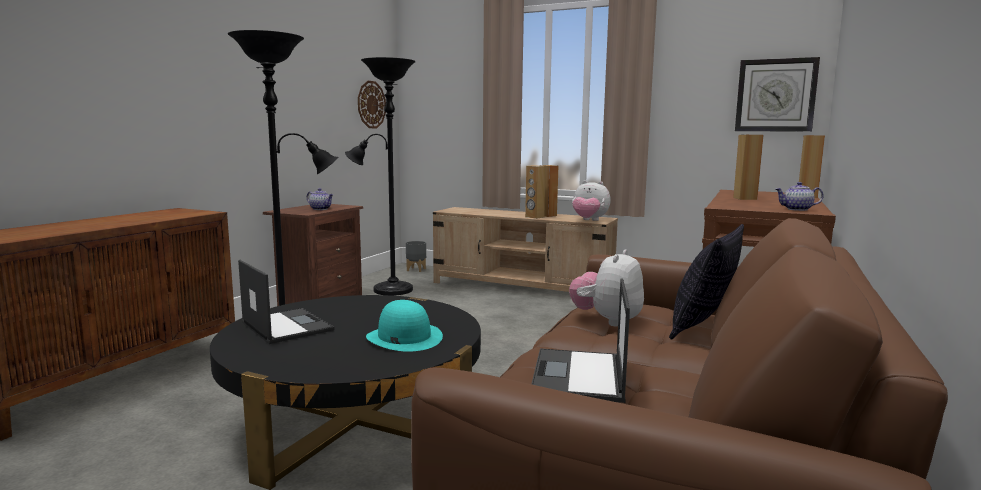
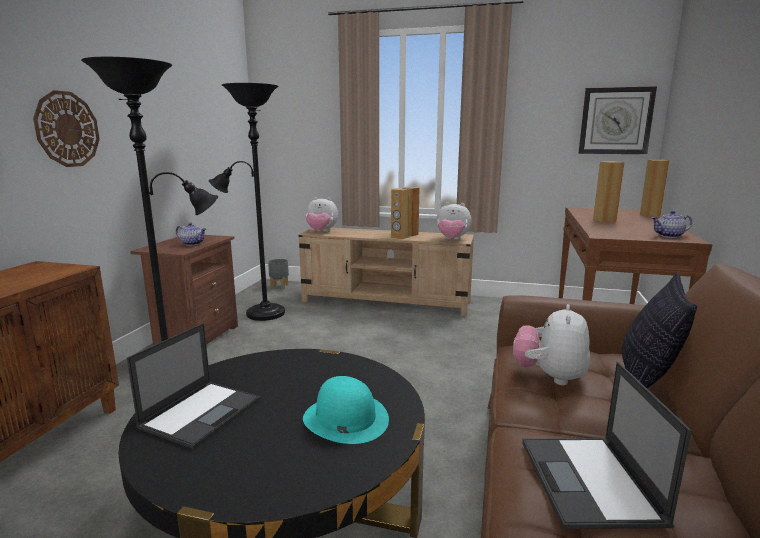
camera: 10 degrees left, 5 degrees up
(286, 326) = (202, 412): laptop -> laptop turned 75 degrees clockwise
(371, 104) = (227, 128): wall clock -> wall clock (67, 129)
(457, 210) = (321, 232): none -> plush toy

